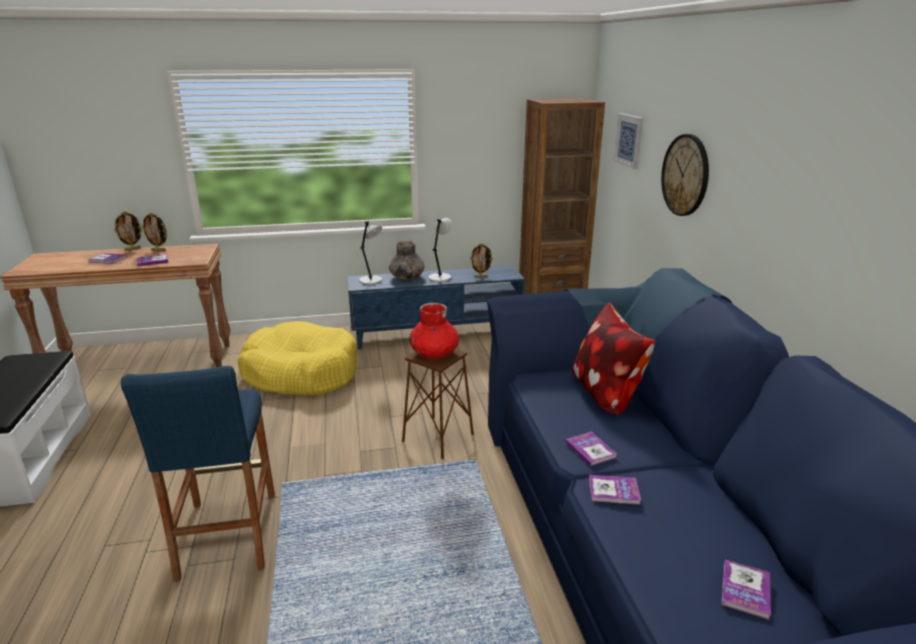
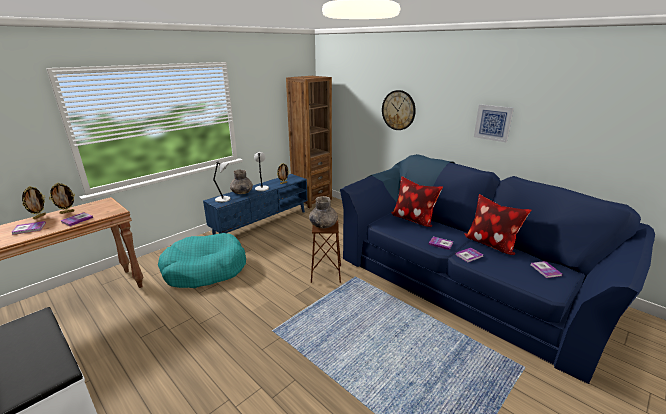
camera: 35 degrees left, 0 degrees up
(227, 534) = (274, 370): blue stool -> none
(301, 373) = (205, 269): yellow dog bed -> turquoise dog bed
(434, 353) = (323, 225): red vase -> grey vase
(629, 140) = (350, 96): picture -> picture (493, 122)
(699, 491) = (490, 244): none -> pillow

